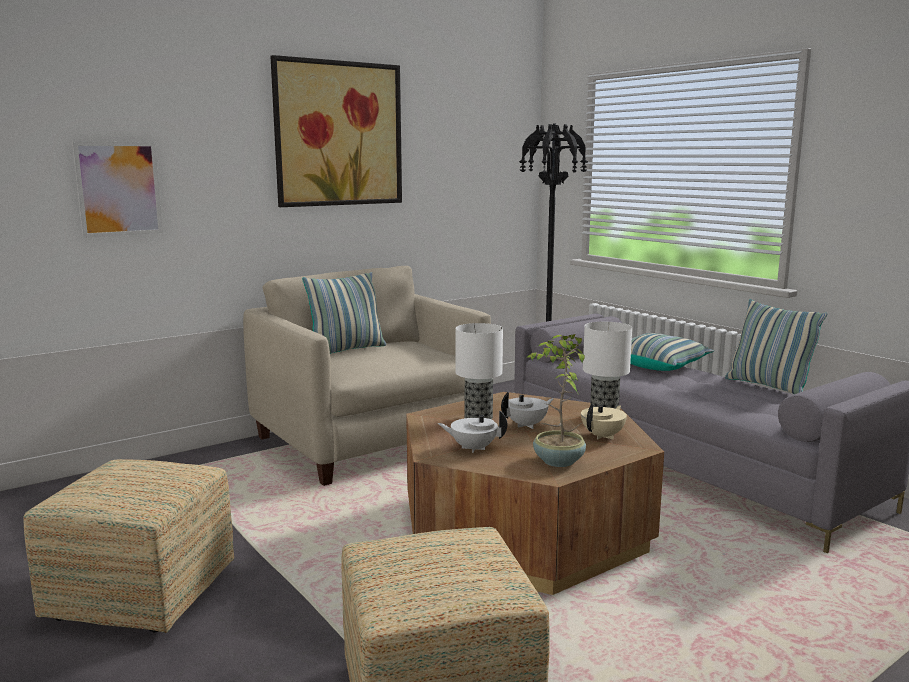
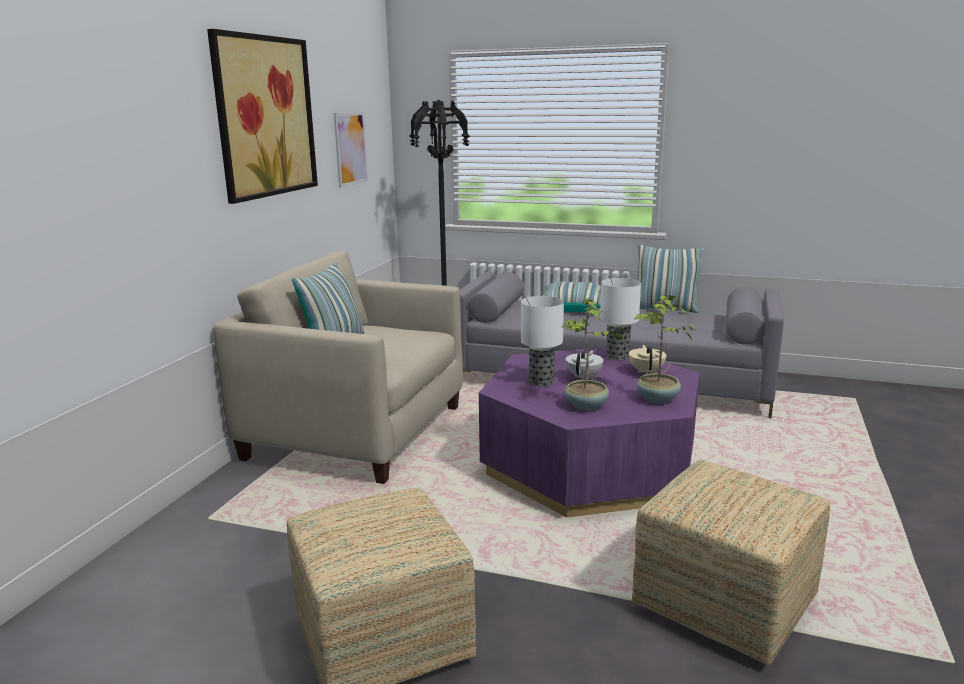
camera: 35 degrees left, 5 degrees up
(119, 189) = (89, 201): picture -> picture (350, 148)
(473, 448) = (586, 406): white teapot -> potted plant
(524, 529) = (589, 464): brown coffee table -> purple coffee table

